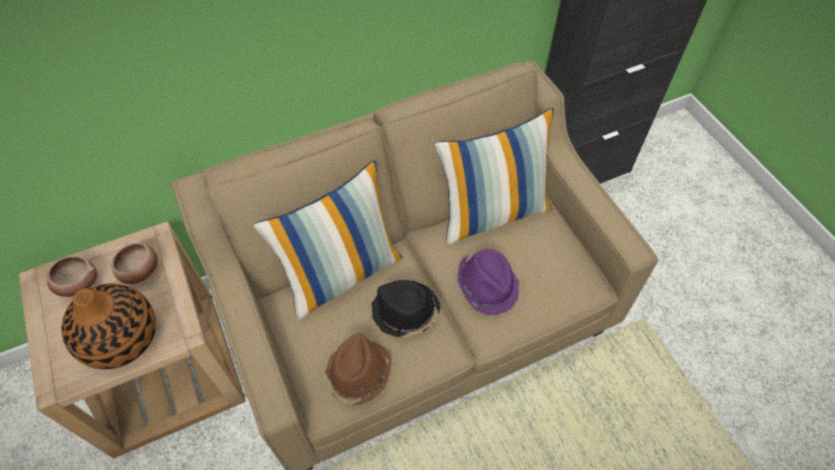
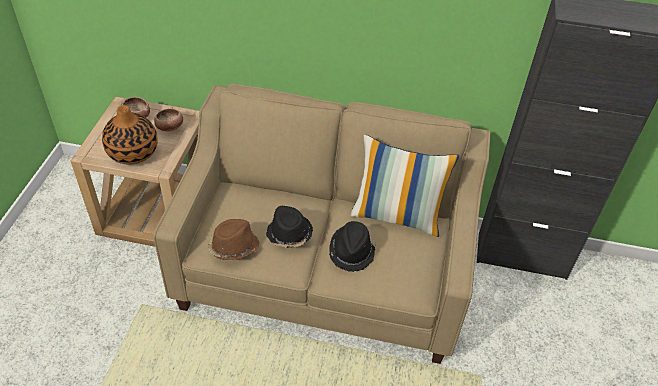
camera: 35 degrees right, 10 degrees down
(341, 273) = (274, 194): pillow -> none
(488, 285) = (352, 251): purple hat -> black hat

